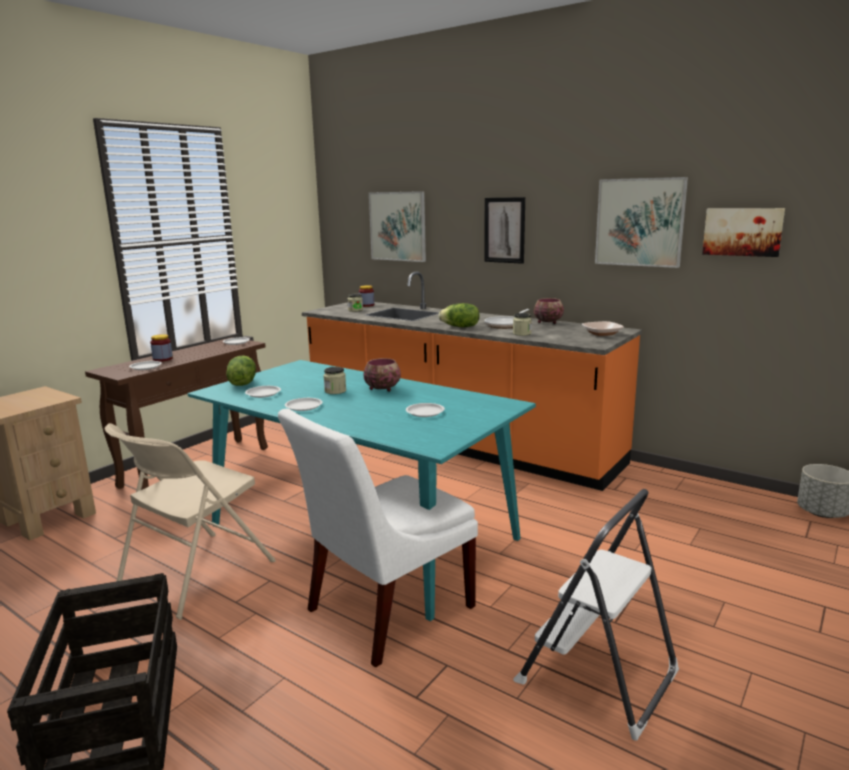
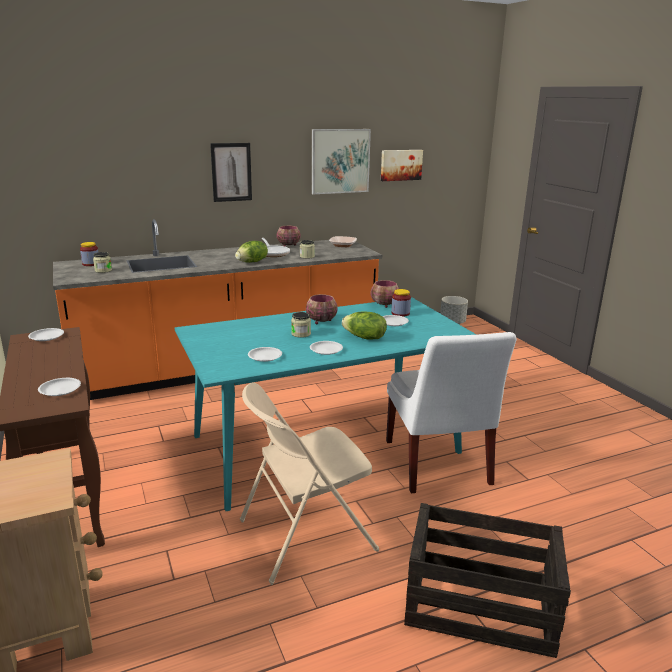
camera: 60 degrees left, 5 degrees up
(163, 359) = (37, 377): jar -> jar (400, 313)
(197, 572) = (306, 534): beige chair -> beige chair turned 90 degrees clockwise
(242, 383) = (215, 358): lettuce -> lettuce (364, 337)
(398, 226) = (104, 174): picture -> none
(479, 398) = (384, 305): none -> bowl
(602, 678) = (543, 424): white step ladder -> none

